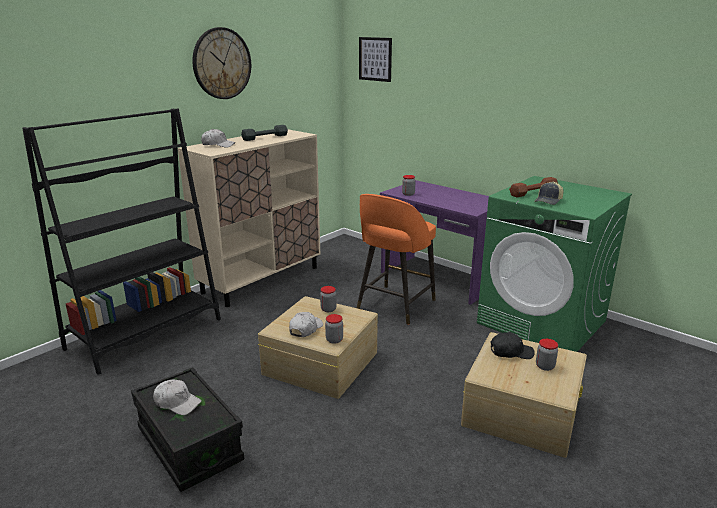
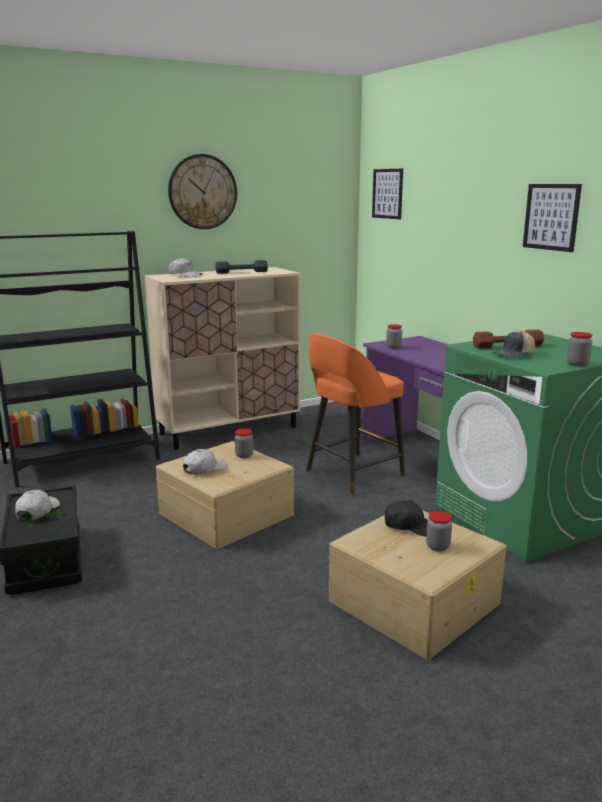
camera: 20 degrees right, 5 degrees down
(177, 402) = (37, 511): white cap -> white cap turned 120 degrees counterclockwise
(334, 340) = (223, 482): jar -> jar (577, 364)
(546, 84) = (551, 217): none -> picture

